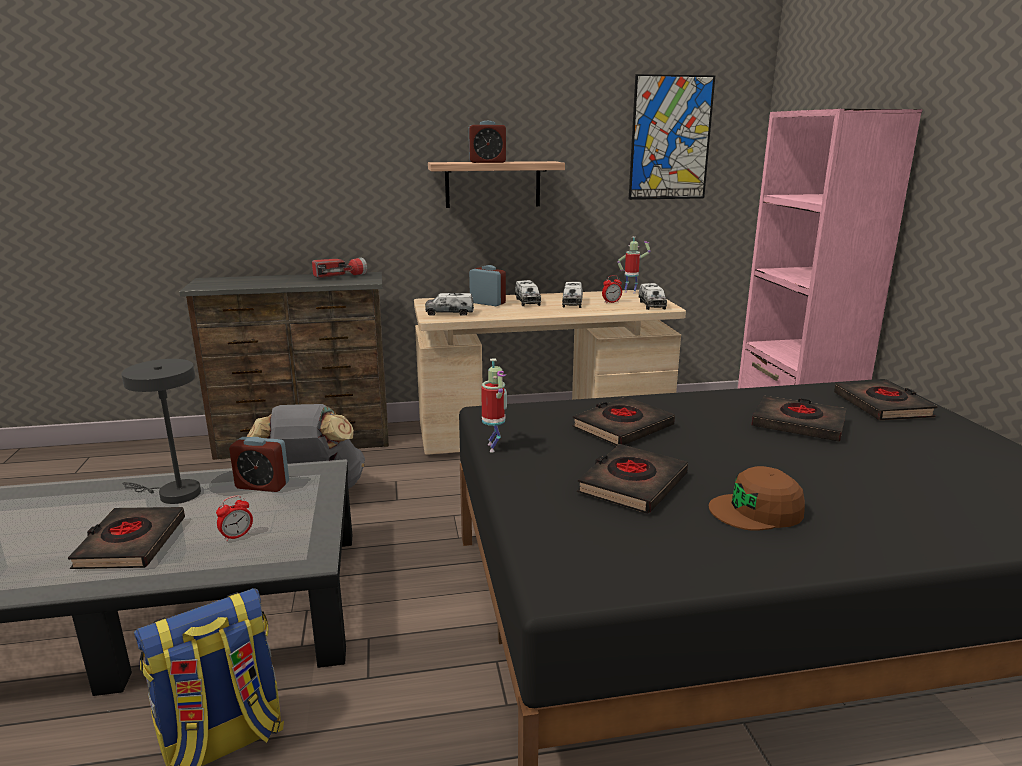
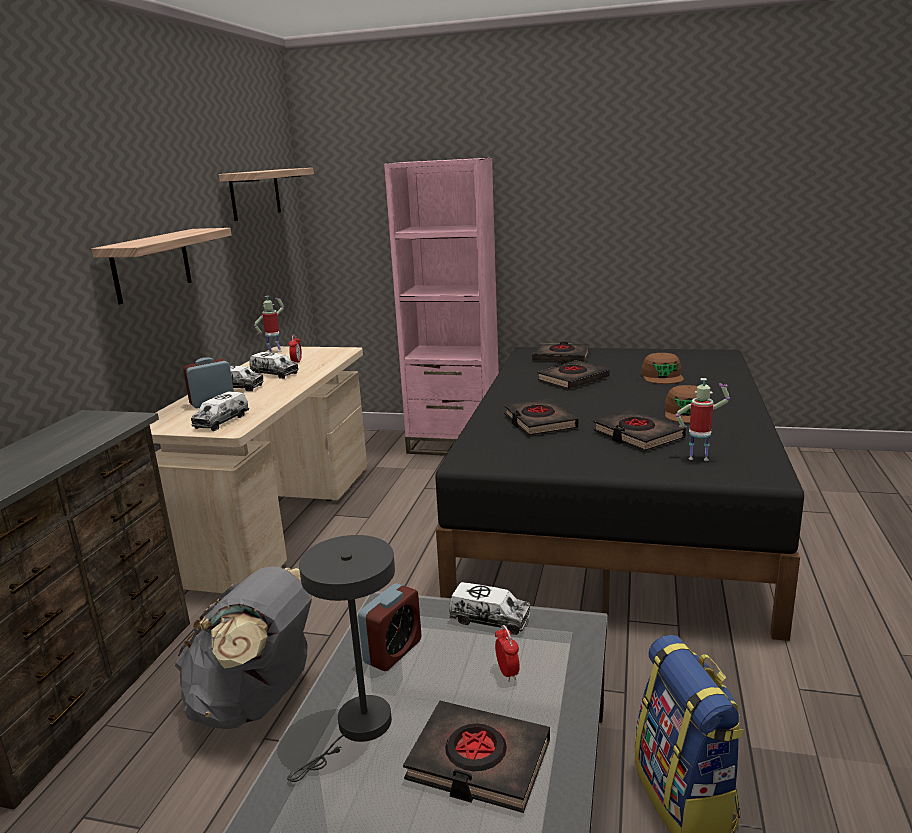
camera: 65 degrees left, 0 degrees up
(340, 276) = (63, 431): flashlight -> none
(487, 162) = (167, 237): alarm clock -> none
(494, 448) = (545, 467): toy robot -> toy robot (699, 458)
(651, 305) = (328, 353): toy truck -> toy truck (490, 619)
(670, 138) = (255, 194): picture -> shelf
(904, 478) = (662, 376): none -> brown cap

